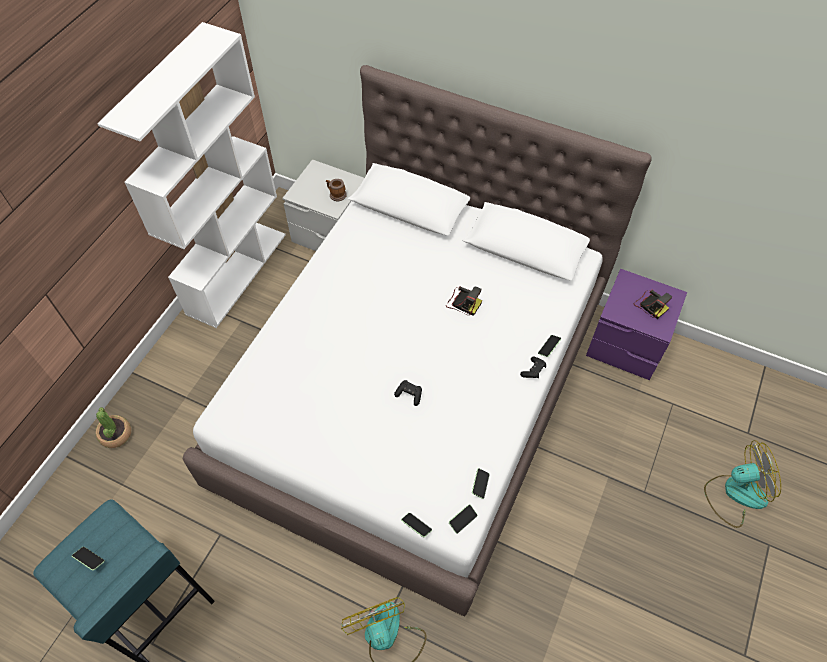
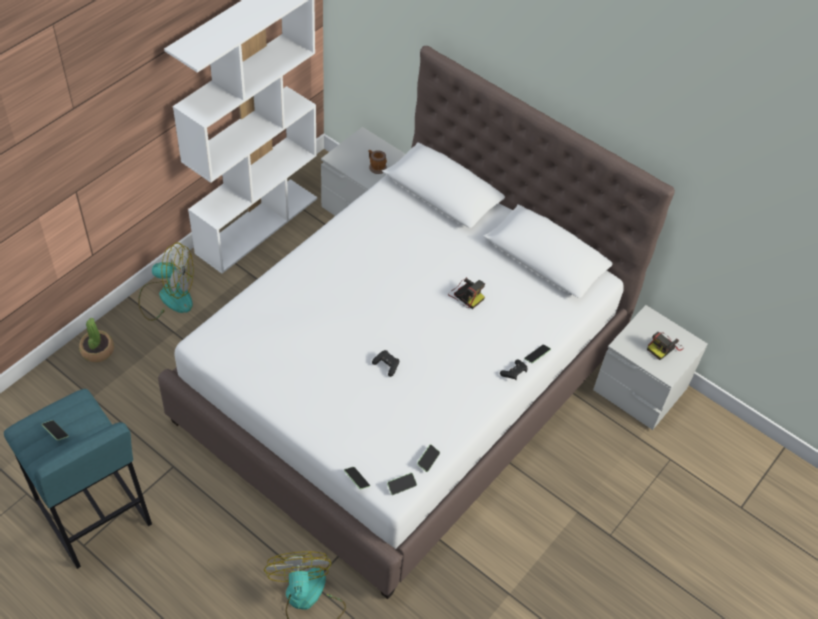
camera: 10 degrees right, 5 degrees down
(626, 344) = (640, 389): purple nightstand -> white nightstand
(650, 305) = (664, 347): camera -> camera turned 75 degrees clockwise
(735, 493) = (705, 561): fan -> fan (167, 297)

